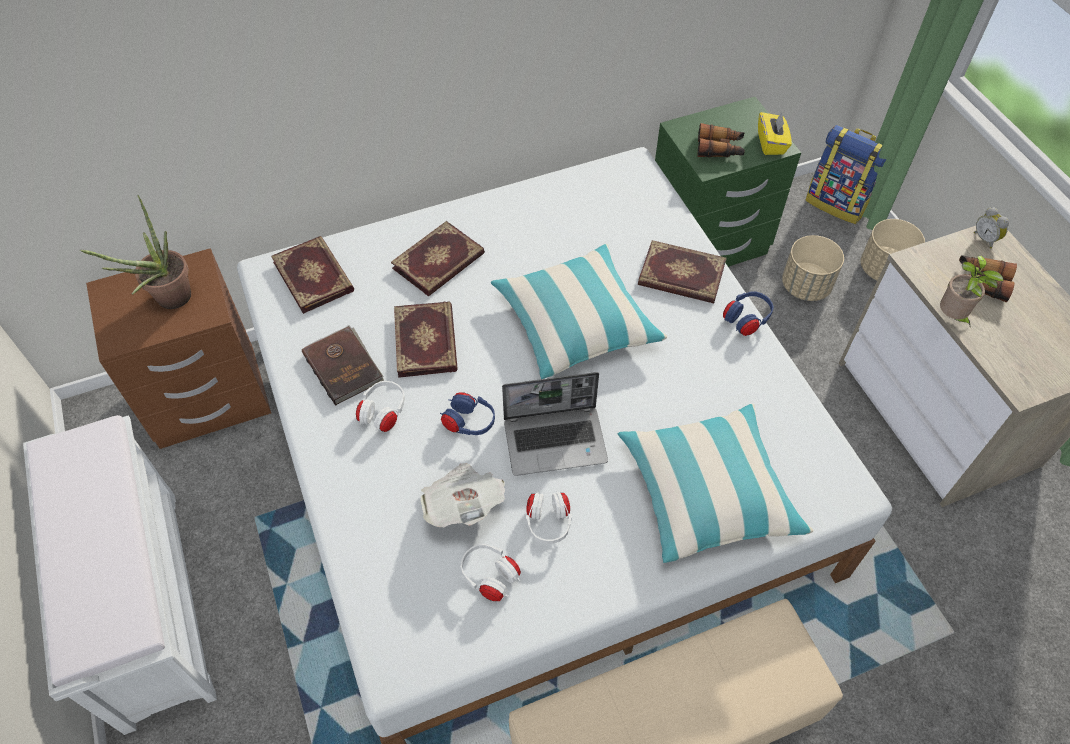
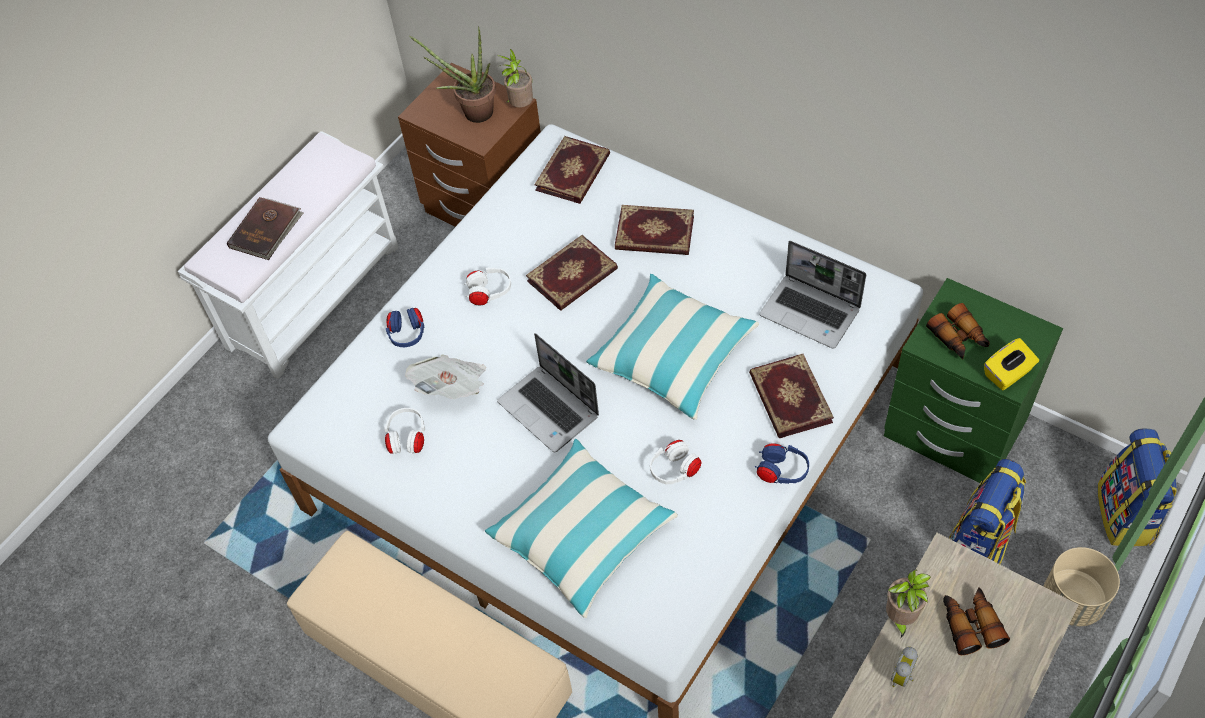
camera: 60 degrees right, 0 degrees up
(204, 263) = (520, 106): none -> potted plant
(344, 366) = (510, 244): brown book -> brown book (266, 230)
(469, 423) = (522, 347): blue headphones -> blue headphones (407, 335)
(548, 523) = (475, 447): white headphones -> white headphones (675, 470)
(611, 216) = (811, 312): none -> laptop
(806, 286) = (979, 542): beige planter -> backpack
(985, 239) = (1037, 605): alarm clock -> alarm clock (903, 676)

